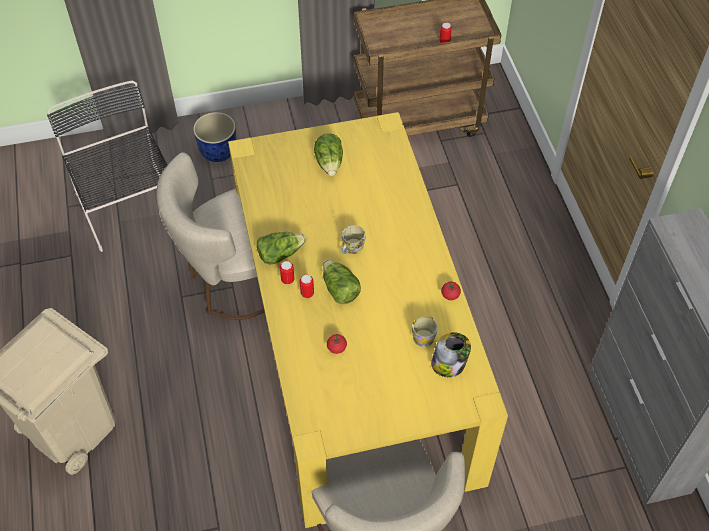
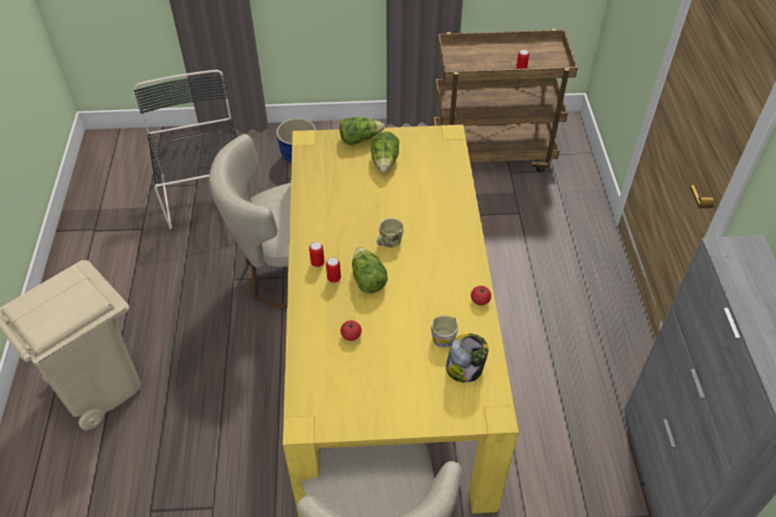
camera: 10 degrees right, 5 degrees down
(280, 254) = (316, 237): lettuce -> lettuce (359, 139)

